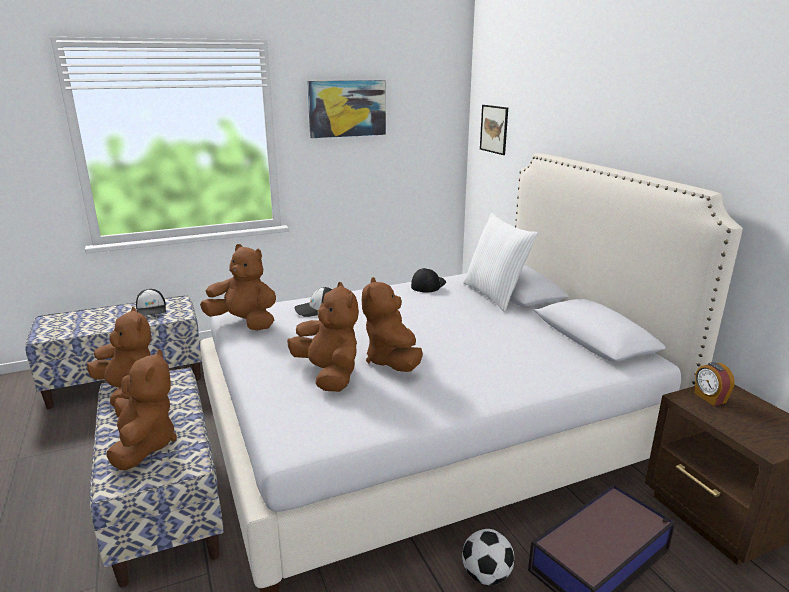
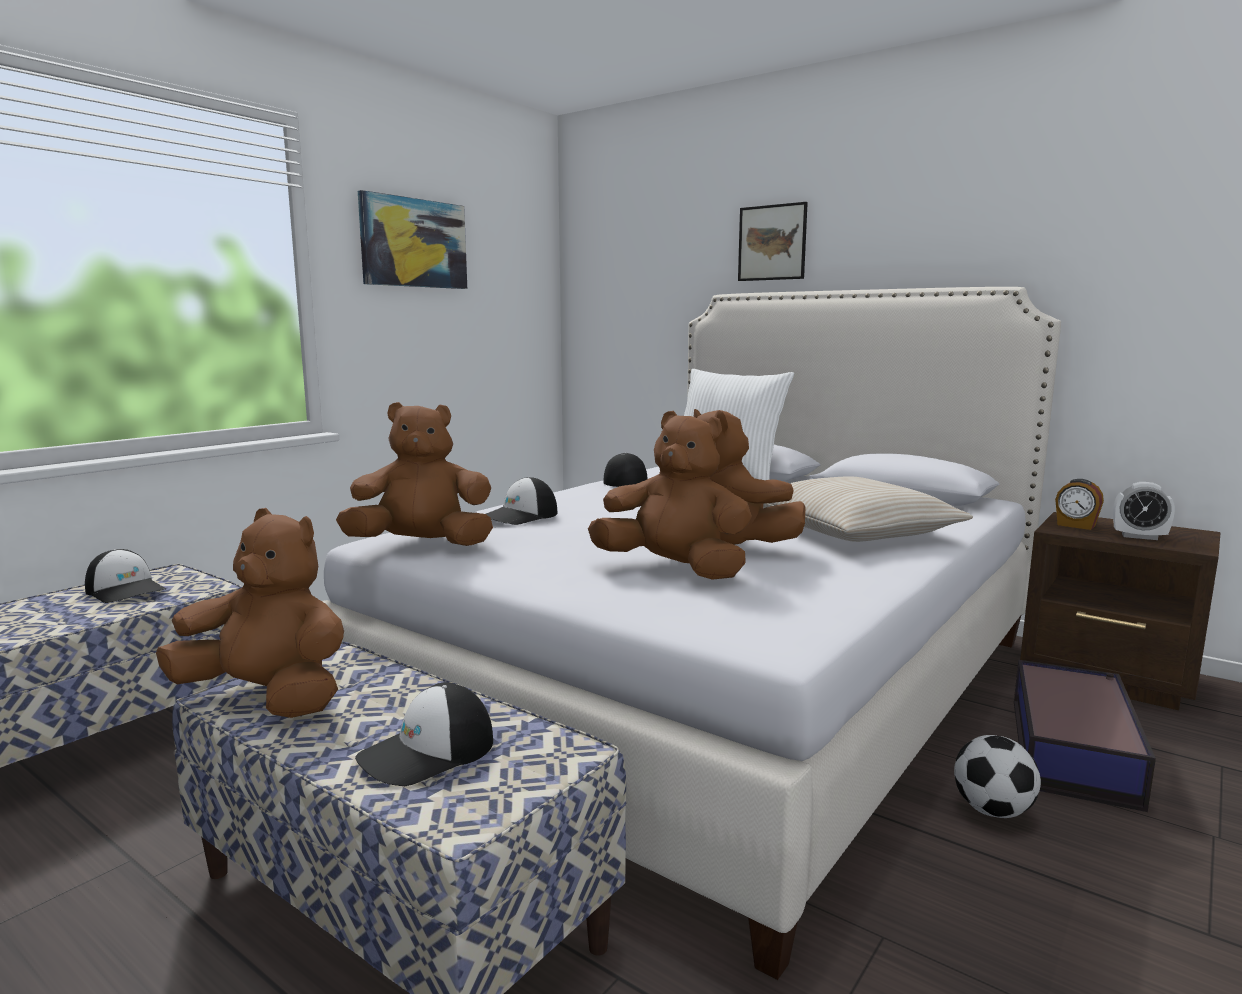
camera: 30 degrees left, 10 degrees down
(144, 445) = (427, 753): brown plush toy -> cap
(485, 368) = (852, 531): none -> beige pillow
(494, 129) = (614, 283): picture -> picture (772, 242)
(742, 424) = (1139, 537): none -> alarm clock

